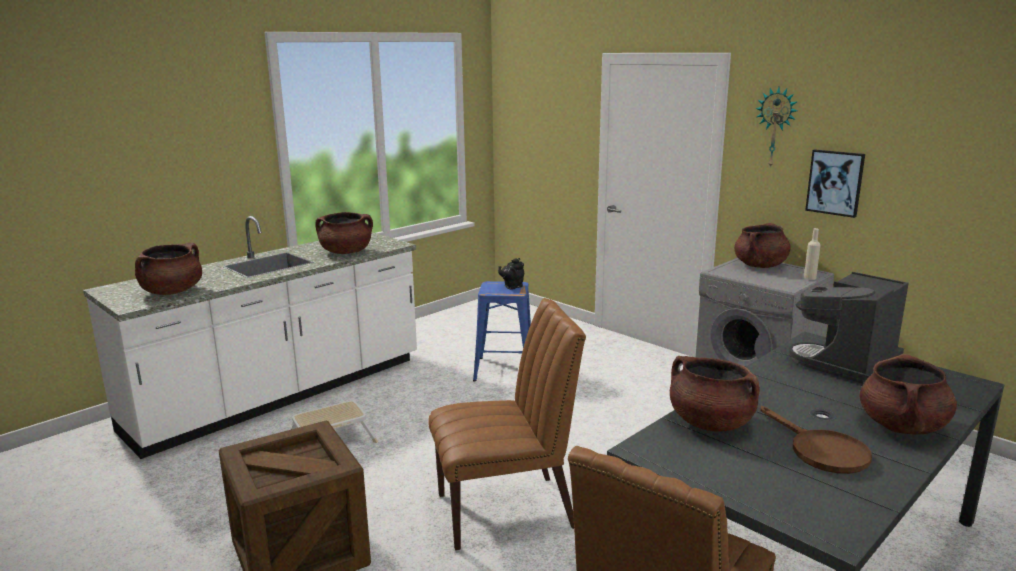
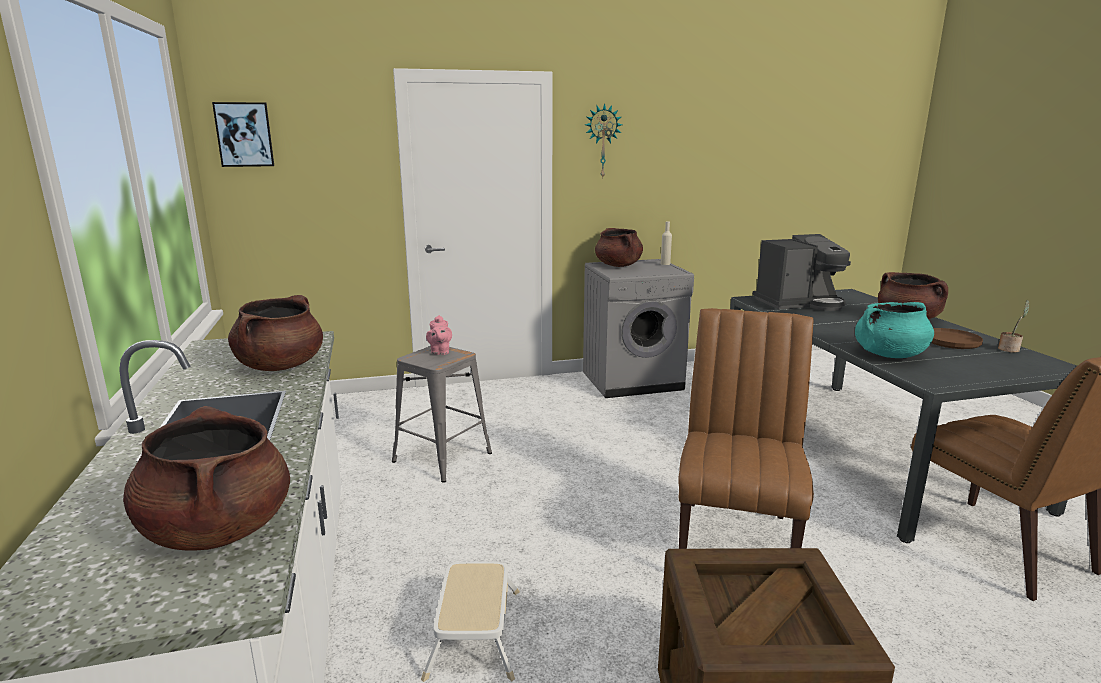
camera: 60 degrees left, 0 degrees up
(504, 369) = (441, 457): blue stool -> grey stool
(512, 287) = (440, 352): black teapot -> pink teapot
(710, 423) = (889, 355): brown cooking pot -> turquoise cooking pot
(835, 182) = (654, 184): picture -> picture (244, 134)
(847, 363) = (799, 303): coffee machine -> coffee machine turned 90 degrees counterclockwise
(866, 496) = (1009, 349): none -> potted plant

